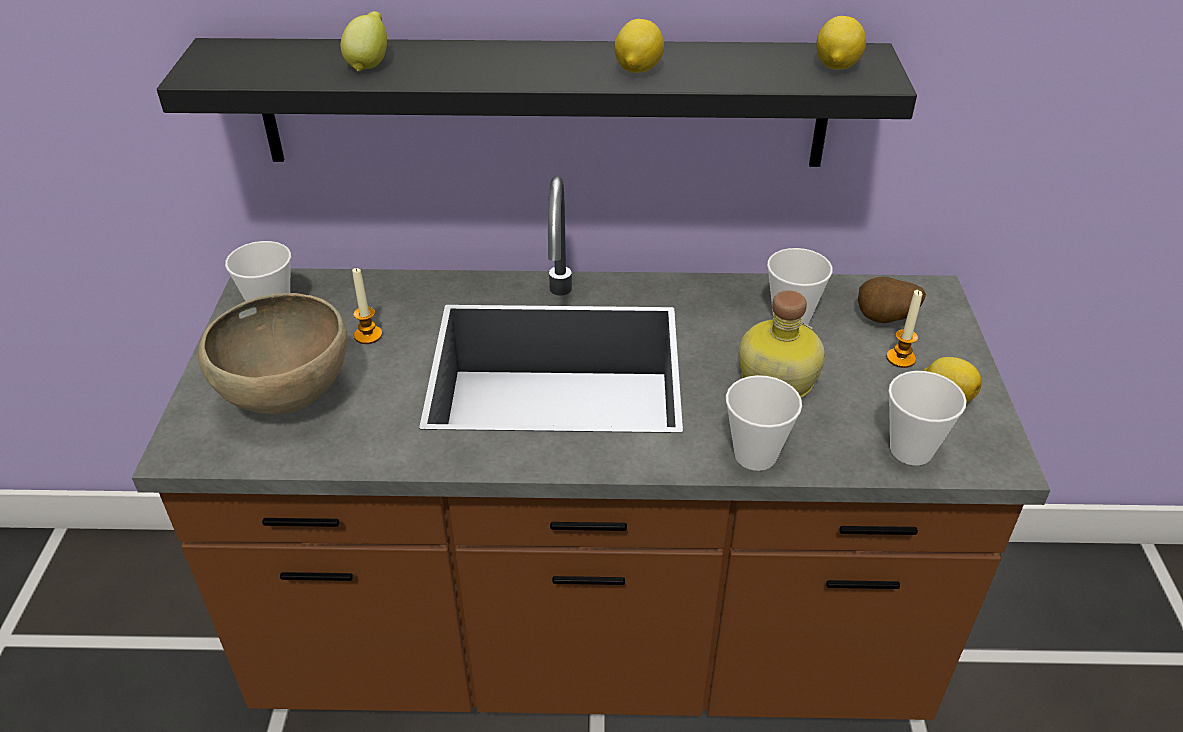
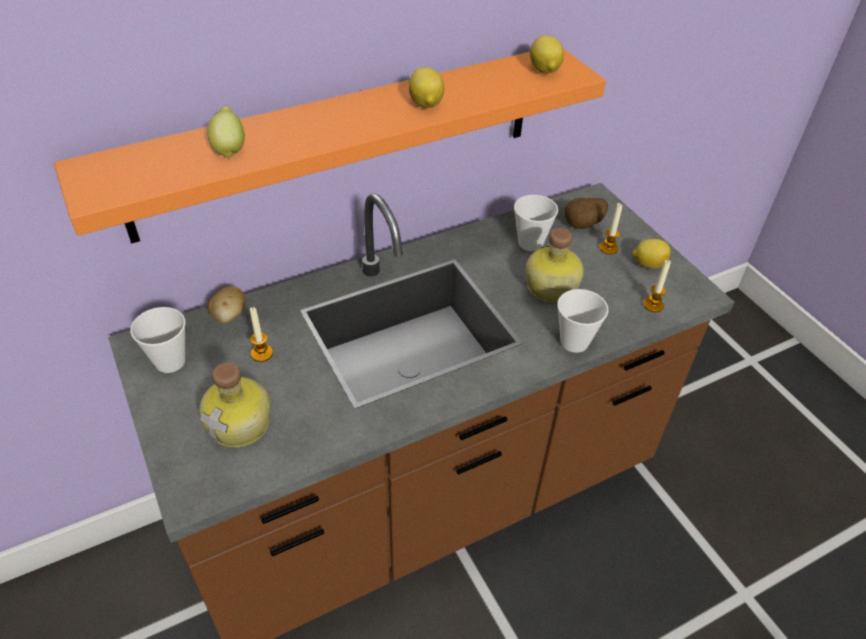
camera: 30 degrees left, 5 degrees up
(289, 399) = (242, 424): brown bowl -> bottle
(366, 286) = (229, 316): none -> potato
(543, 103) = (339, 141): black shelf -> orange shelf
(911, 450) = (653, 305): cup -> candle

